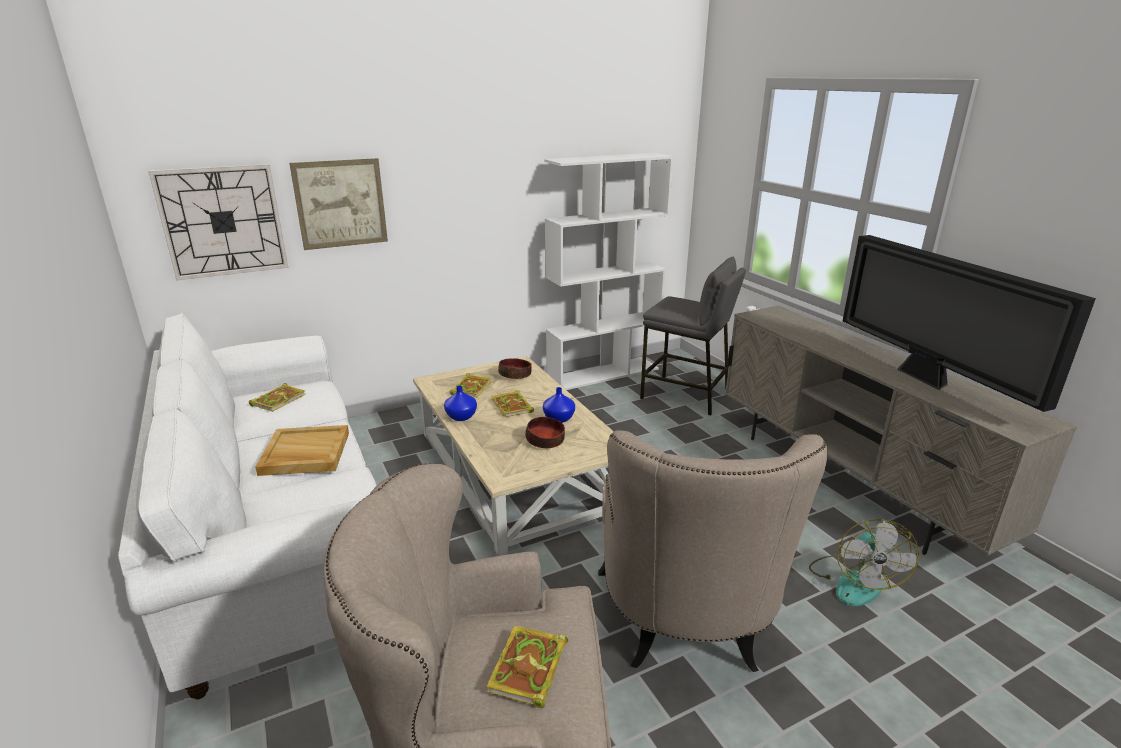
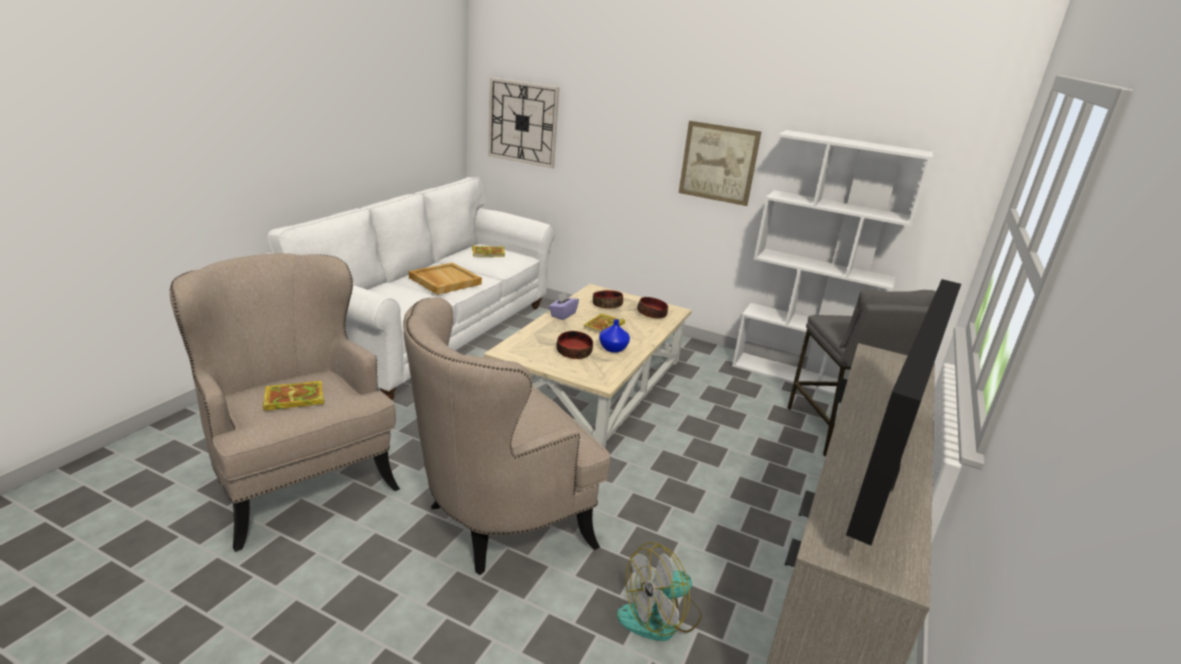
camera: 50 degrees right, 0 degrees up
(340, 203) = (599, 129): picture -> picture (718, 163)
(462, 417) = (562, 314): blue vase -> purple tissue box
(471, 388) = (607, 305): book -> bowl

